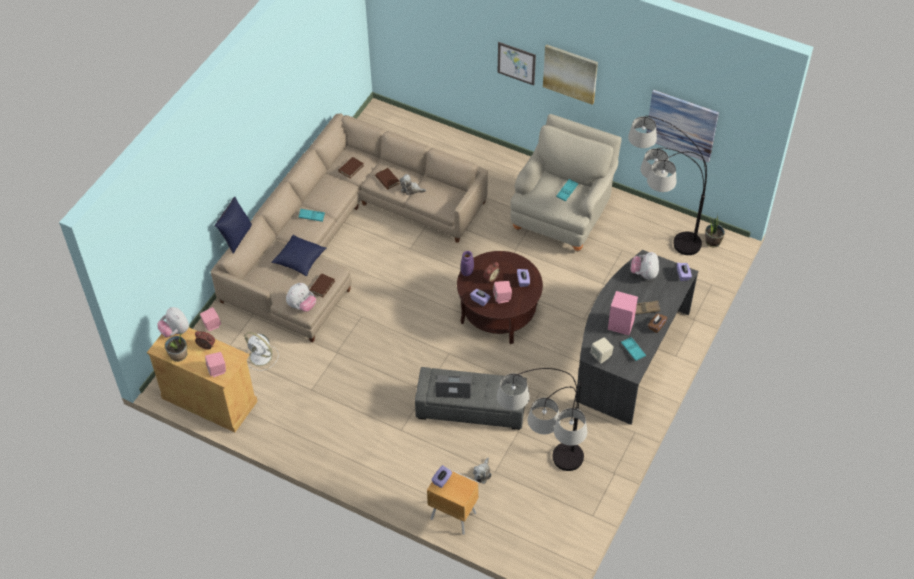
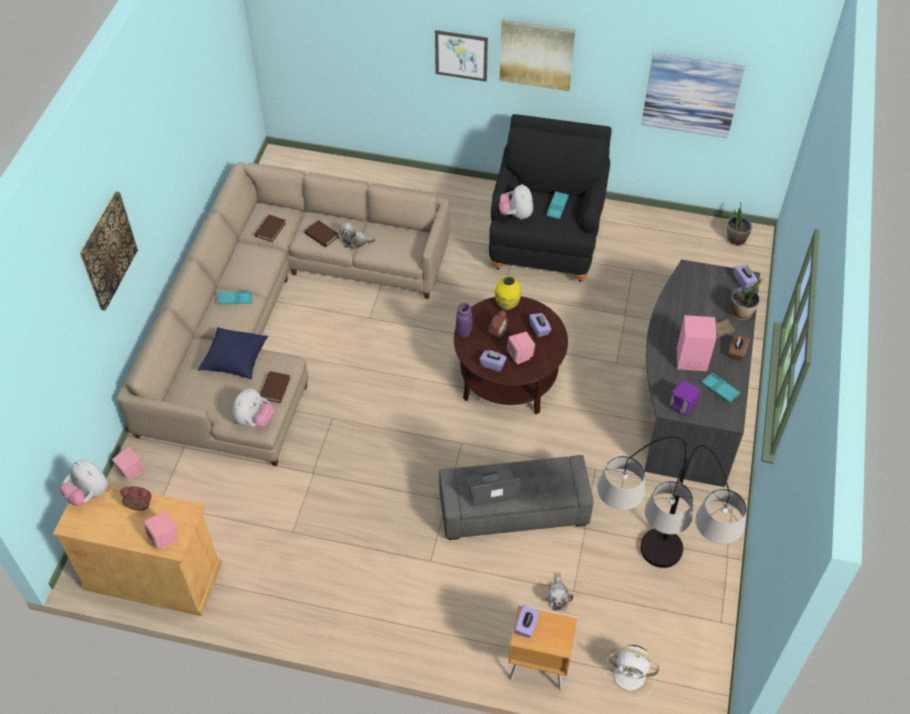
camera: 15 degrees left, 0 degrees up
(178, 355) = (102, 528): potted plant -> potted plant (741, 313)
(221, 168) = (107, 251): none -> picture
(236, 237) = (143, 345): blue pillow -> none
(261, 357) = (212, 501): white fan -> white fan (631, 675)
(505, 258) = (507, 304): none -> yellow vase
(562, 214) = (546, 240): beige armchair -> black armchair
(601, 356) = (682, 406): beige speaker -> purple speaker
(644, 274) = (695, 289): plush toy -> plush toy (516, 214)
(654, 251) = (671, 263): floor lamp -> none

